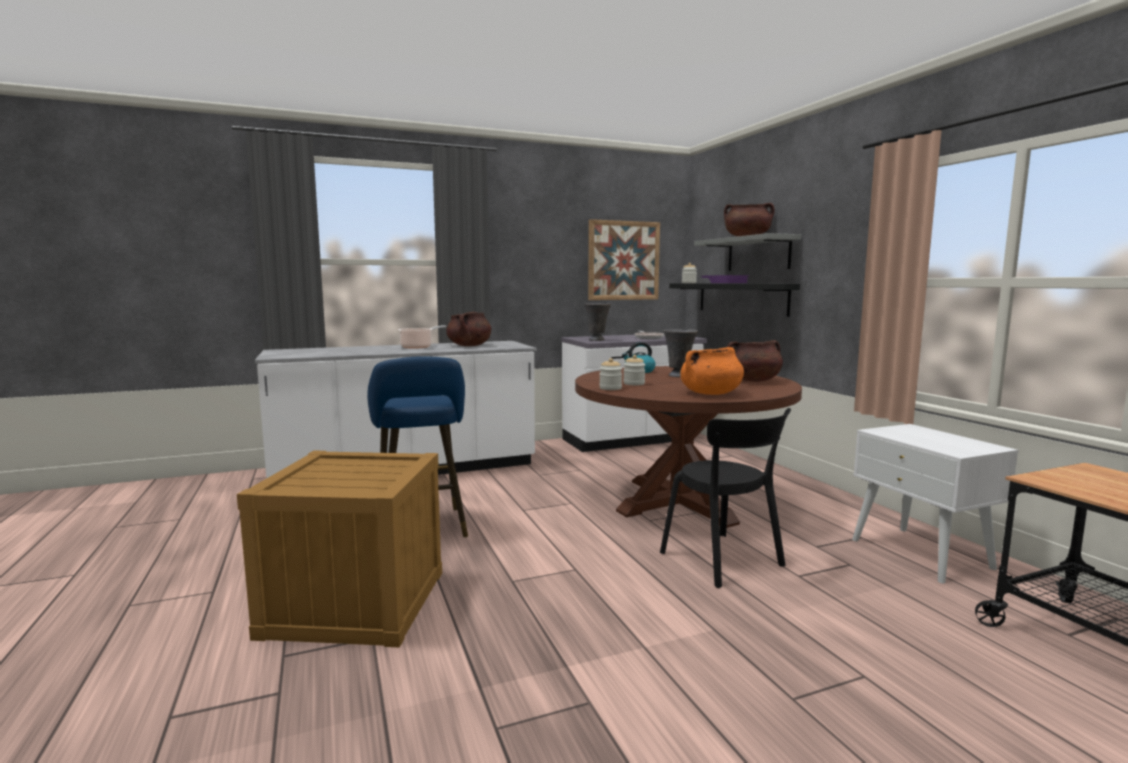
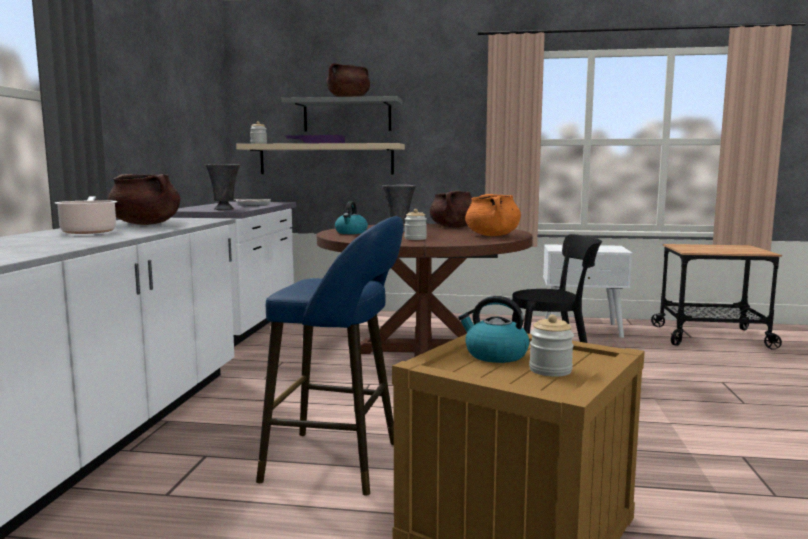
camera: 60 degrees left, 0 degrees up
(363, 467) = (495, 355): none -> kettle
(610, 388) = (427, 243): jar -> jar (550, 370)
(623, 260) = (191, 114): picture -> none
(741, 298) = (326, 159): black shelf -> beige shelf

